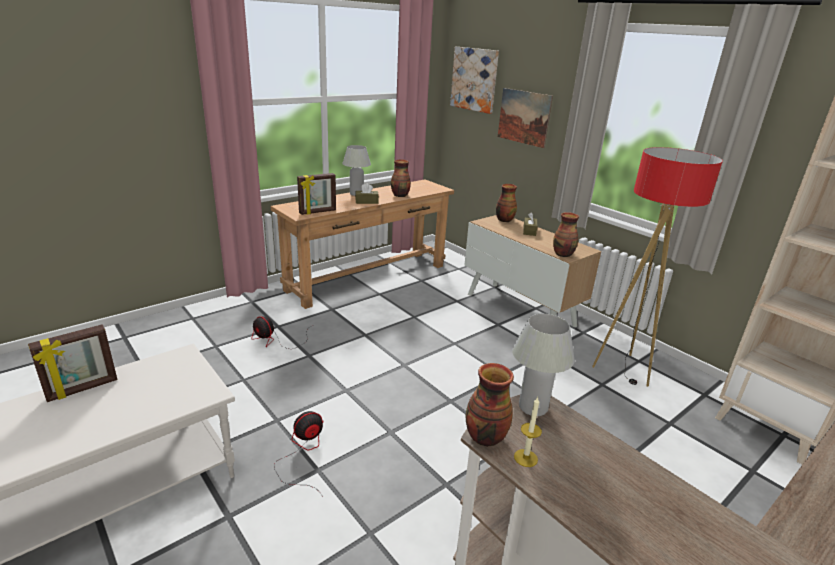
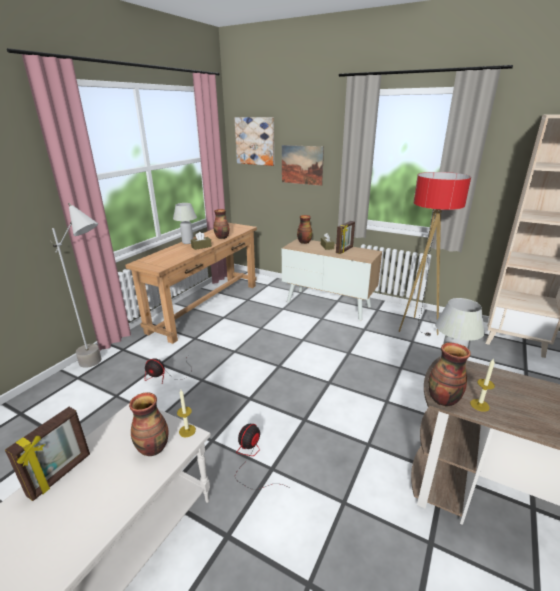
camera: 20 degrees left, 0 degrees up
(214, 388) = (187, 431): none -> candle
(223, 312) = (103, 365): none -> grey floor lamp
(318, 212) = (170, 262): picture frame -> picture frame (344, 250)
(563, 254) = (362, 258): vase -> vase (154, 448)

